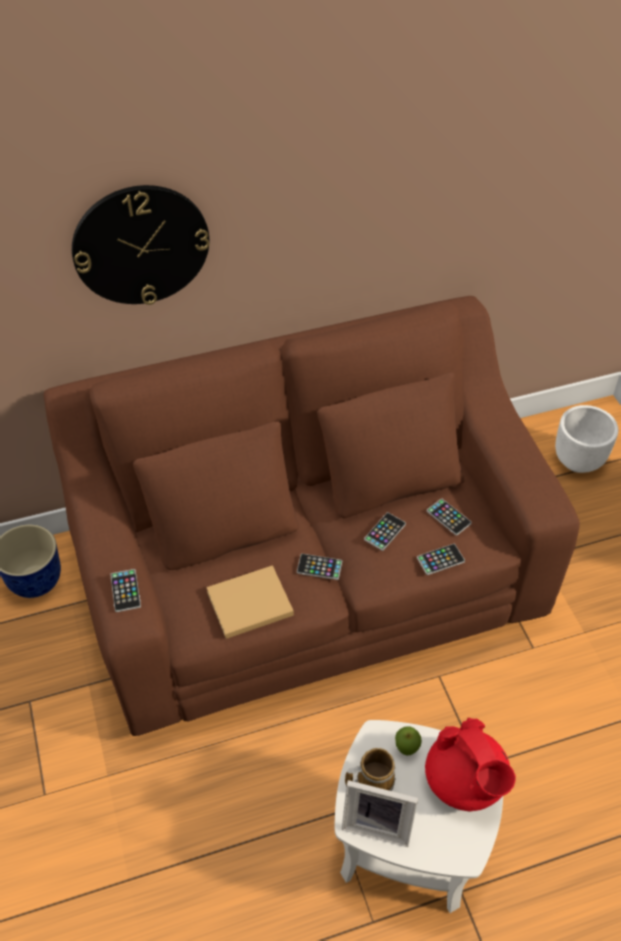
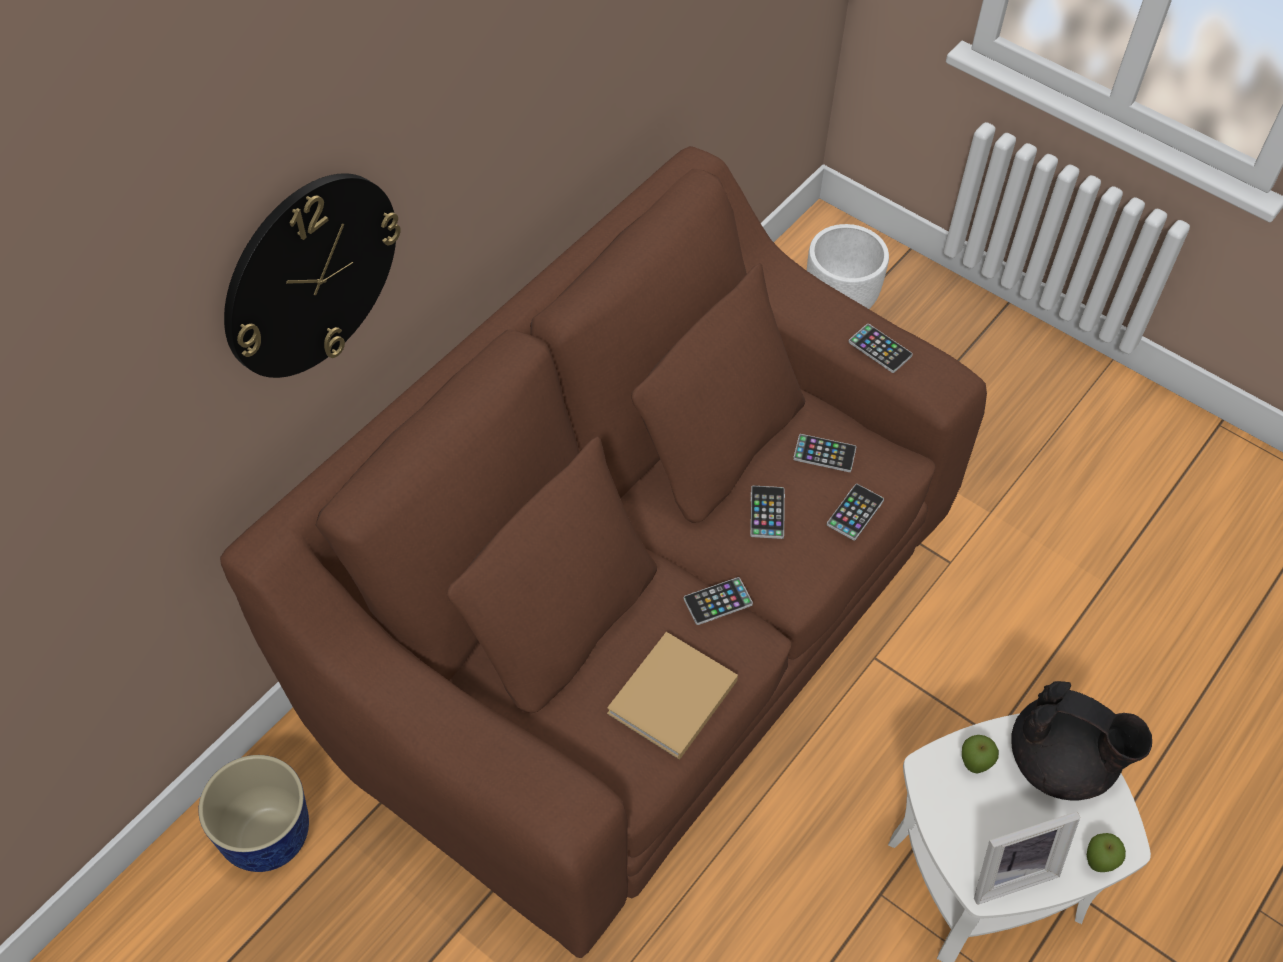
camera: 35 degrees left, 5 degrees up
(125, 591) = (535, 773): phone -> phone (880, 349)
(372, 780) = (965, 826): mug -> none
(439, 855) = (1097, 864): none -> apple
(465, 782) = (1061, 763): red teapot -> black teapot

